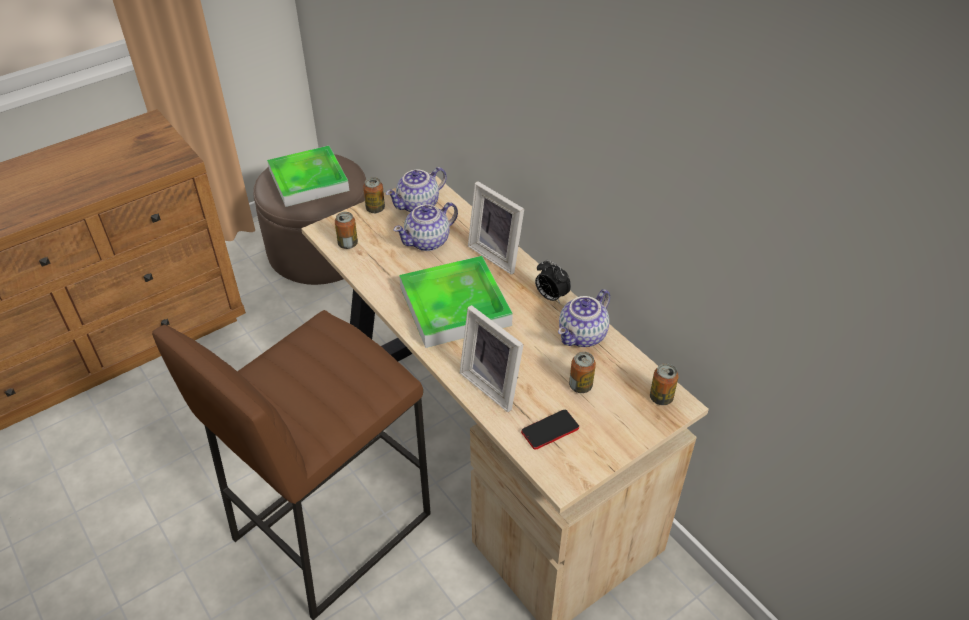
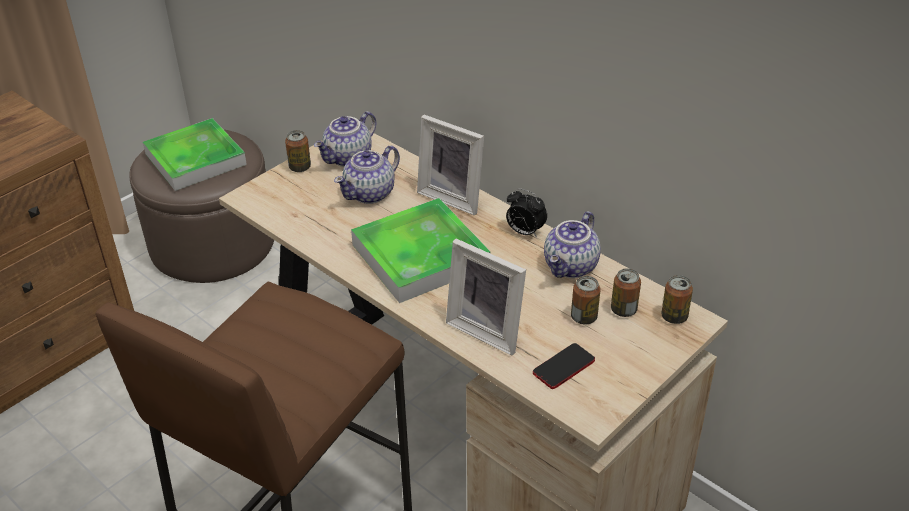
camera: 10 degrees left, 5 degrees down
(348, 244) = (278, 207): can -> can (623, 310)

